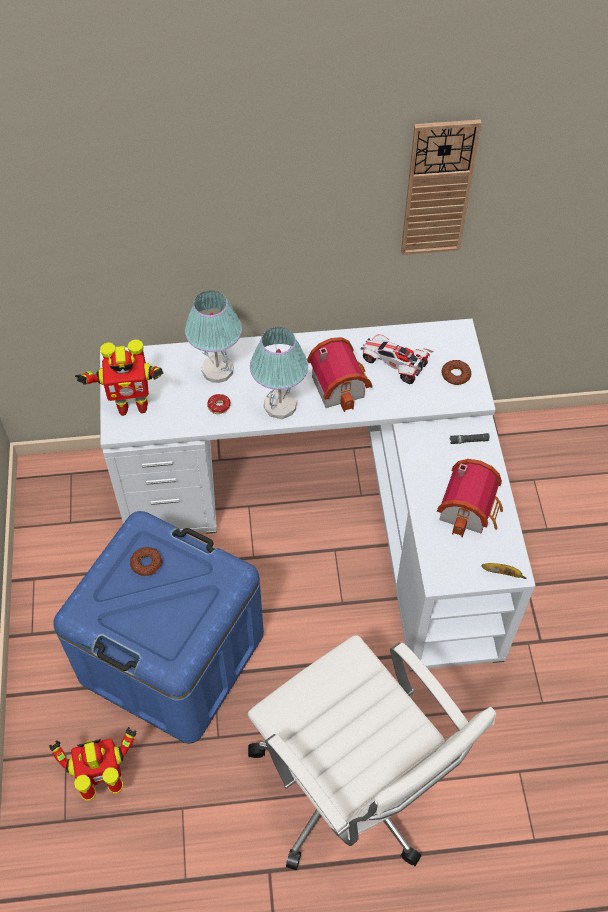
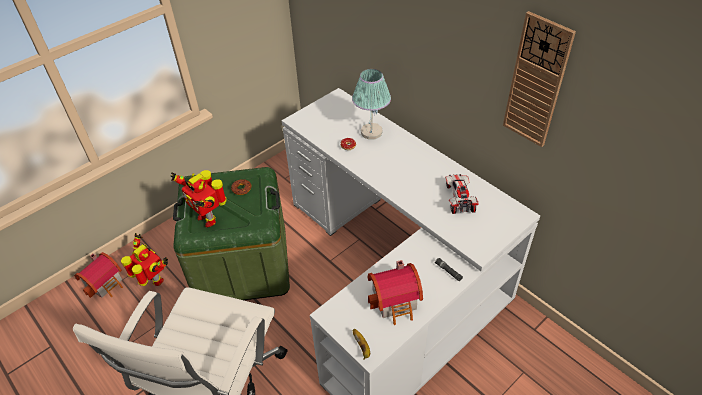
camera: 55 degrees right, 10 degrees down
(131, 405) = (315, 116): toy robot -> toy robot (208, 218)
(172, 655) = (242, 264): blue storage box -> green storage box
(280, 406) = (374, 168): table lamp -> none
(341, 385) = (417, 184): toy house -> toy house (106, 283)
(456, 375) = (485, 232): donut -> none

